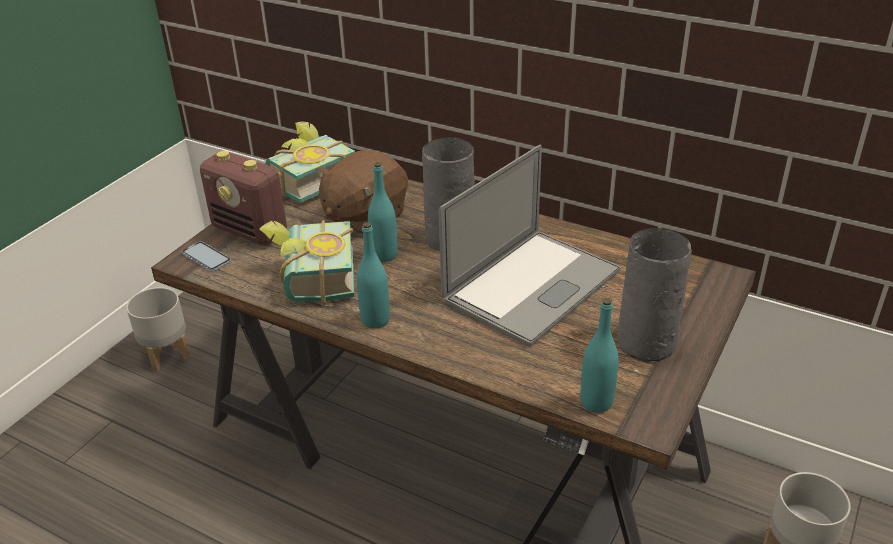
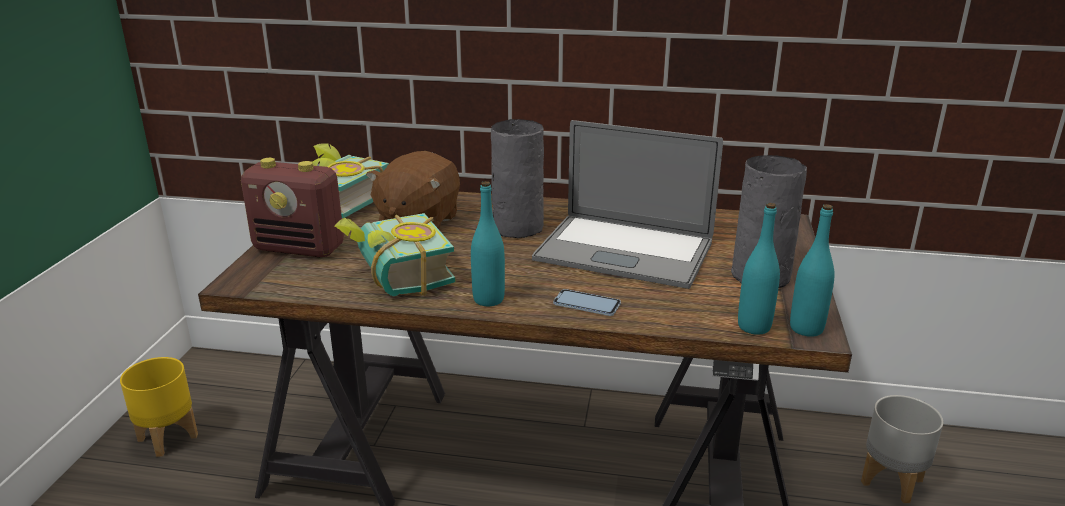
camera: 20 degrees left, 10 degrees down
(167, 354) = (169, 437): grey planter -> yellow planter
(206, 257) = (262, 276): phone -> phone (586, 304)
(384, 255) = (460, 248): turquoise bottle -> turquoise bottle (806, 328)
(532, 286) = (624, 251): laptop -> laptop turned 90 degrees clockwise

